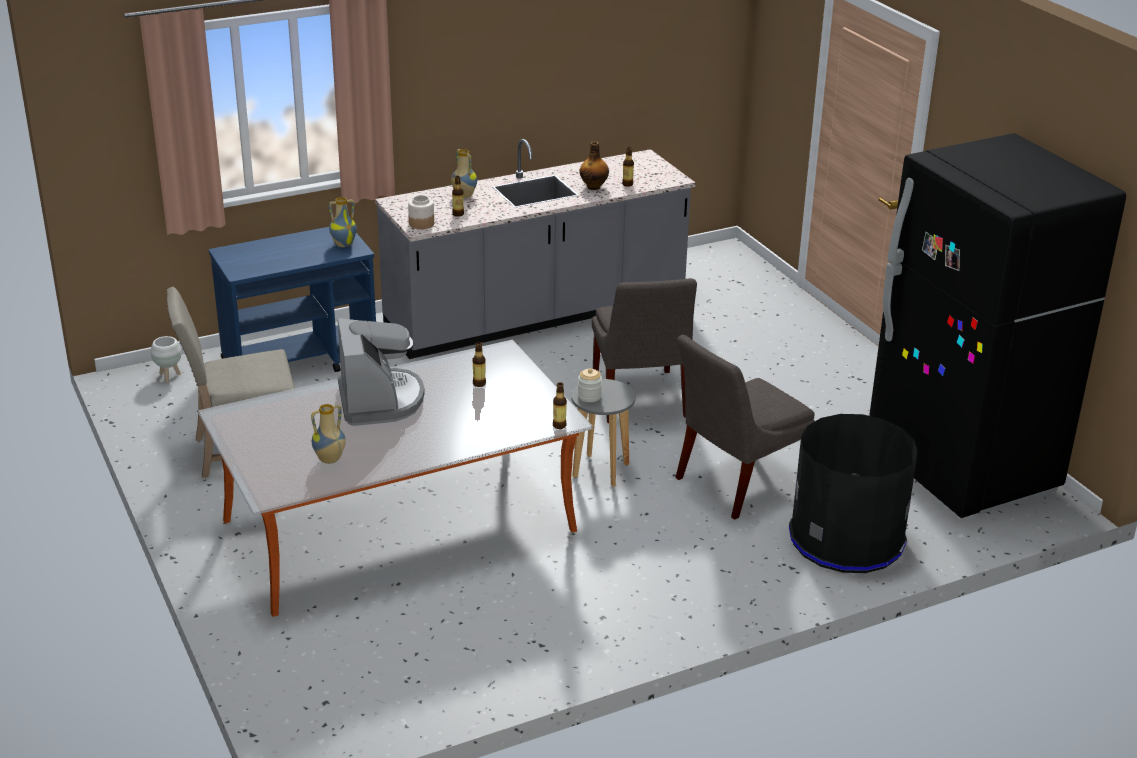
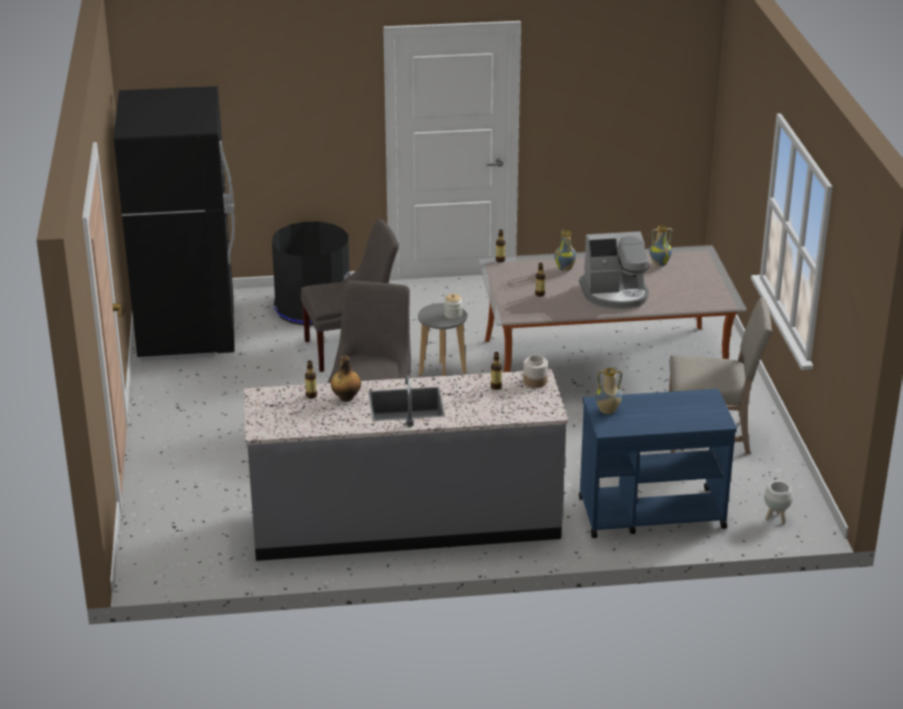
camera: 160 degrees left, 0 degrees up
(380, 400) = (615, 294): coffee machine -> coffee machine turned 105 degrees counterclockwise
(463, 196) = (479, 408): vase -> vase (565, 269)

